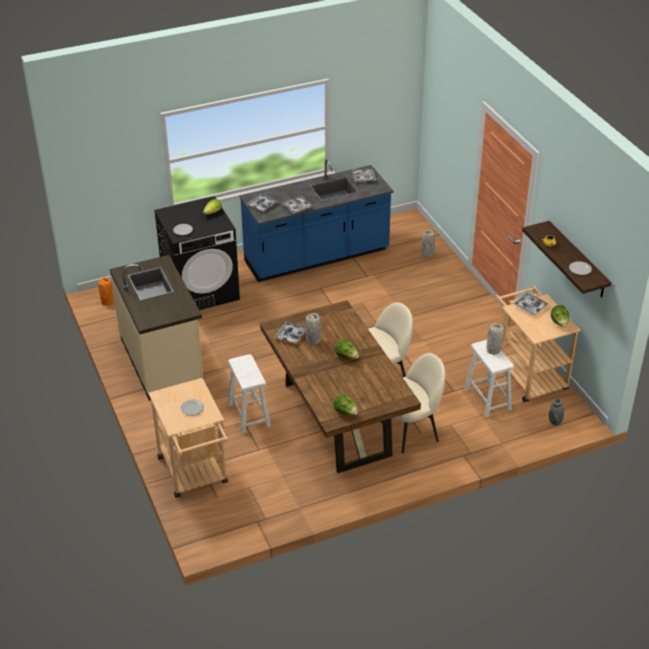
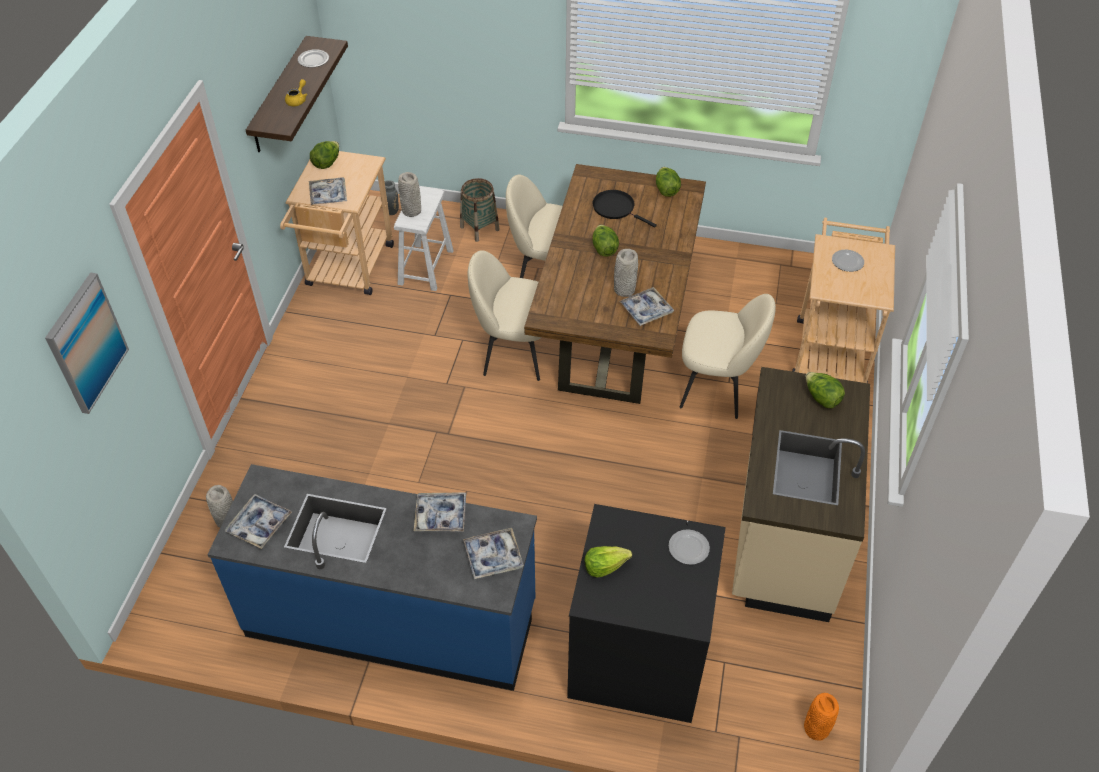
camera: 145 degrees left, 10 degrees up
(161, 313) = (821, 398): none -> lettuce
(249, 415) = (716, 387): white stool -> beige chair
(364, 385) = (616, 208): none -> black frying pan
(454, 113) = (86, 343): none -> picture
(487, 440) = (479, 228): none -> basket

